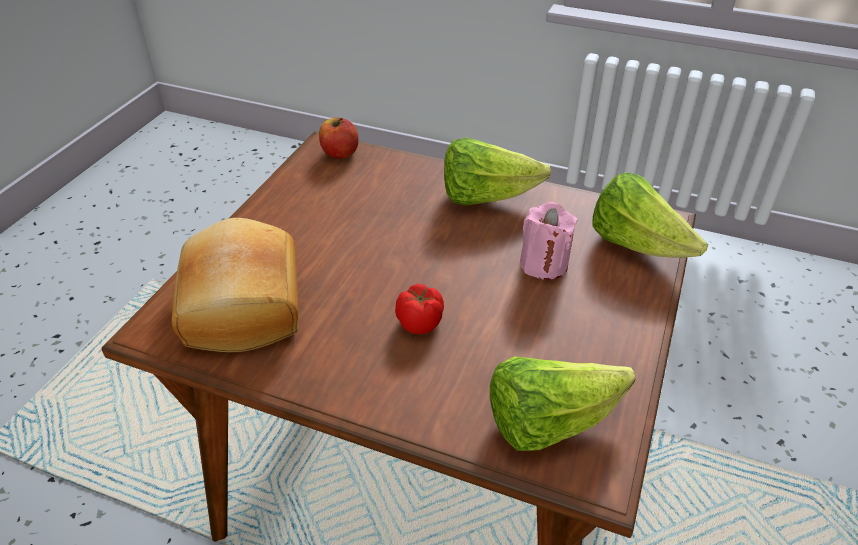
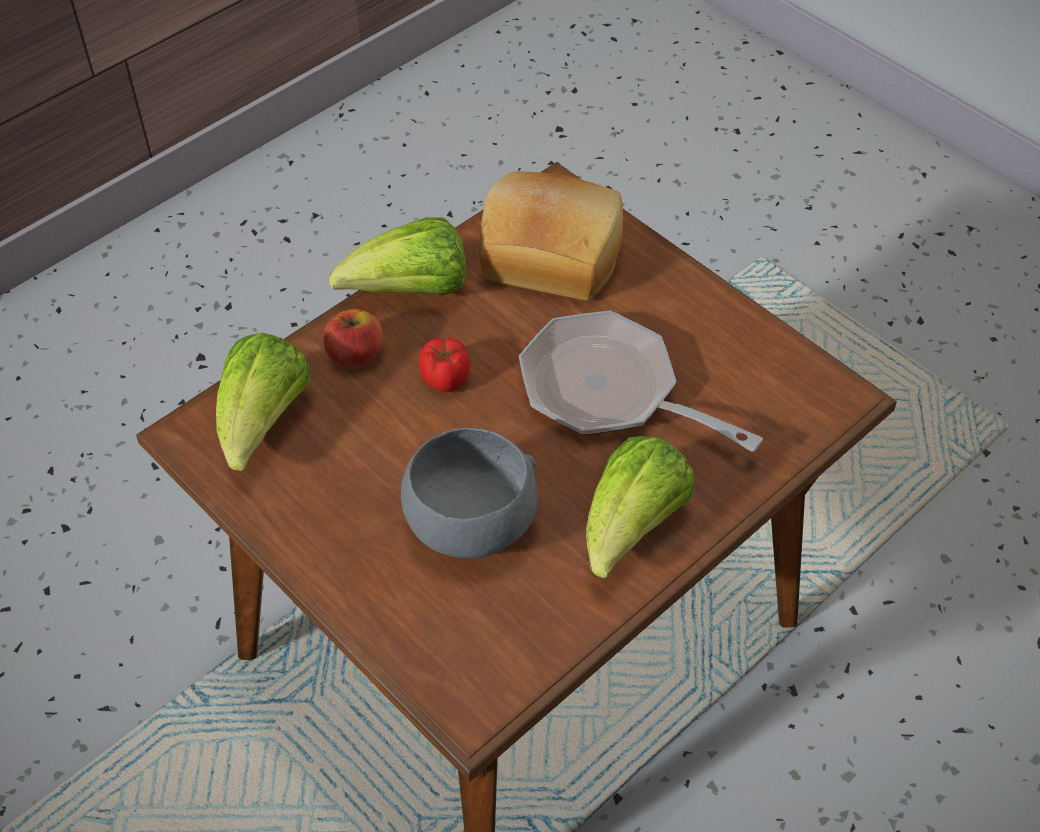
camera: 115 degrees right, 10 degrees up
(339, 153) = (815, 407): apple -> apple (355, 354)
(378, 234) = (610, 391): none -> frying pan
(544, 264) = (468, 526): pink candle -> grey bowl
(637, 245) = (444, 646): lettuce -> lettuce (411, 291)

